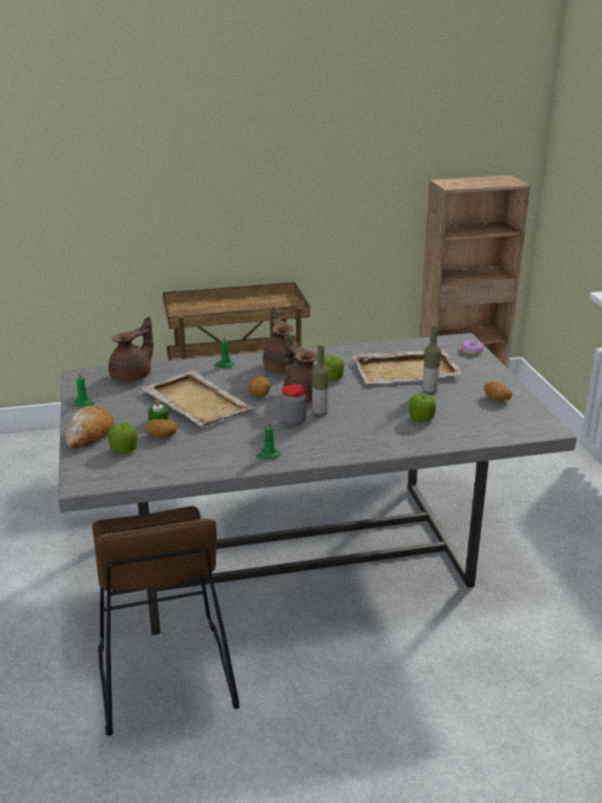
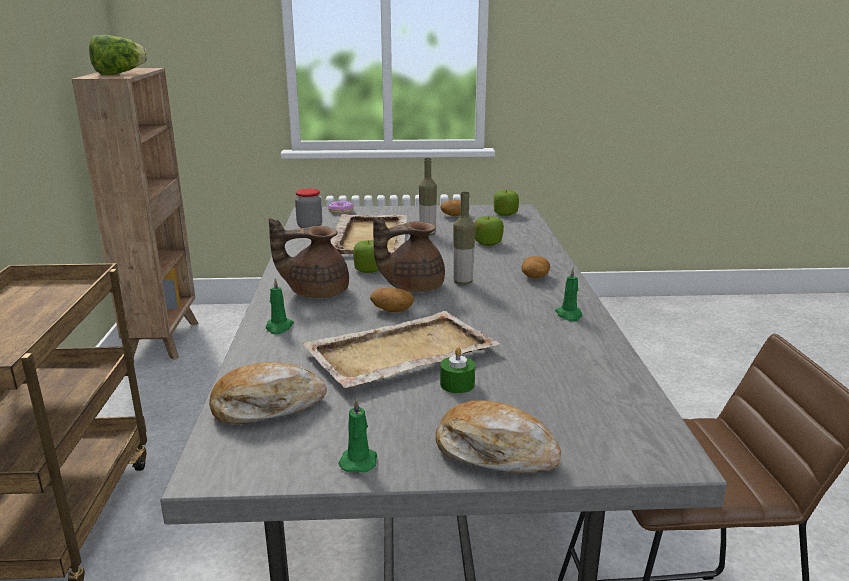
camera: 80 degrees left, 5 degrees down
(124, 449) = (553, 415): apple -> apple (505, 213)
(133, 376) = (266, 406): brown teapot -> bread
(161, 436) = (508, 383): potato -> potato (535, 277)
(293, 421) = (481, 296): jar -> jar (309, 226)
(468, 183) = (119, 73): none -> lettuce

